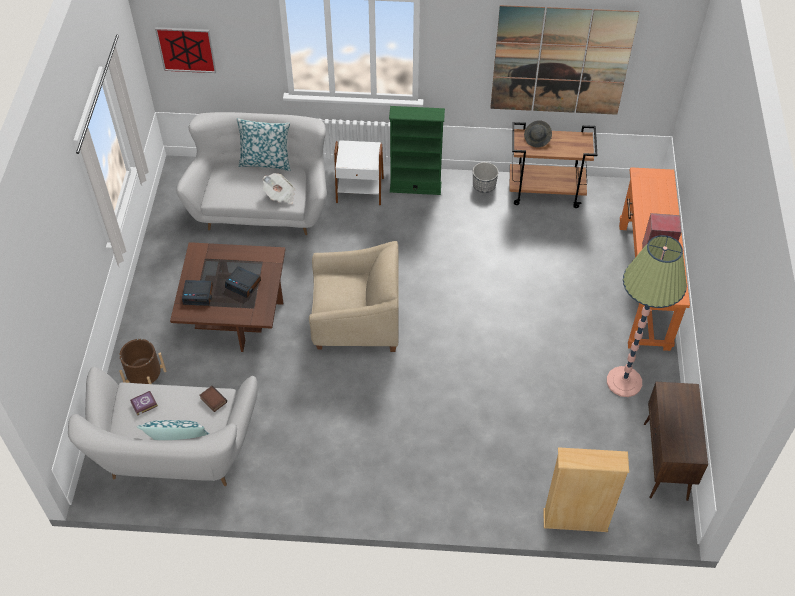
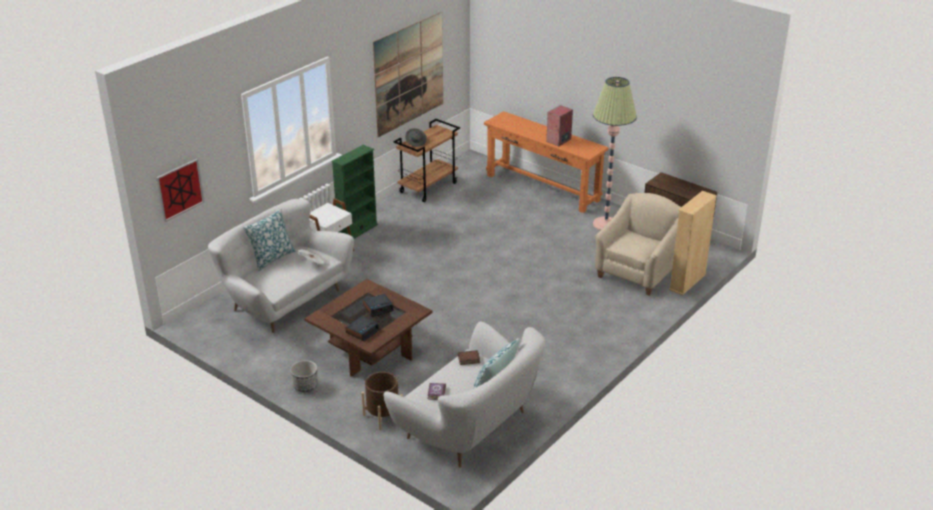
camera: 55 degrees left, 20 degrees down
(356, 321) = (444, 300): beige armchair -> beige armchair (638, 272)
(484, 186) = (393, 206): planter -> planter (305, 386)

